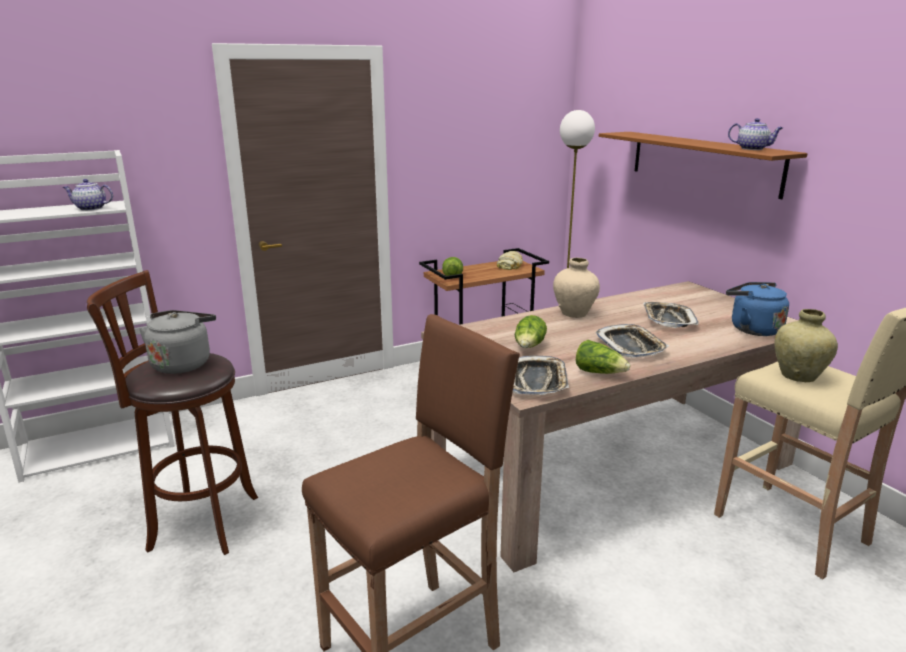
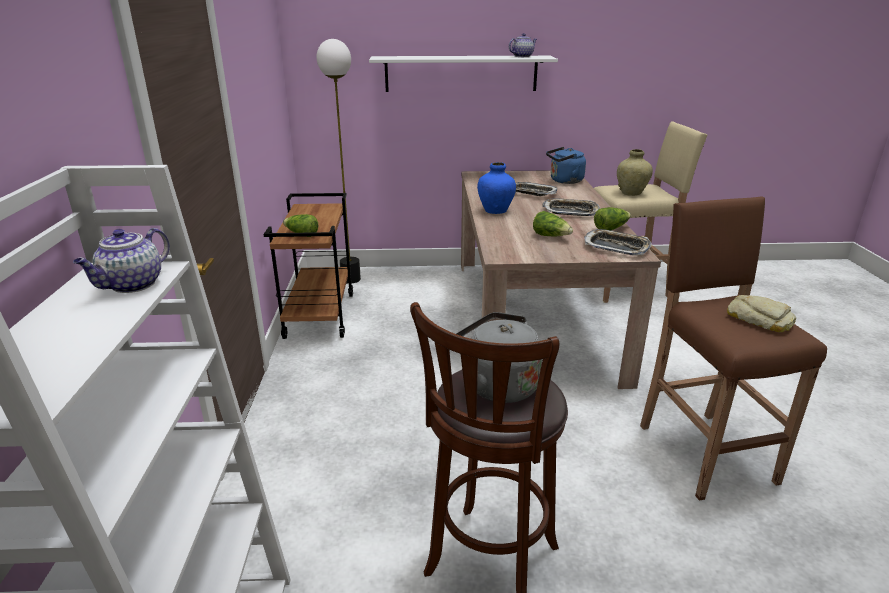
camera: 65 degrees left, 5 degrees up
(510, 265) = (311, 210): bread -> bread (759, 319)
(574, 314) = (495, 211): beige vase -> blue vase
(703, 162) = (461, 73): brown shelf -> white shelf

